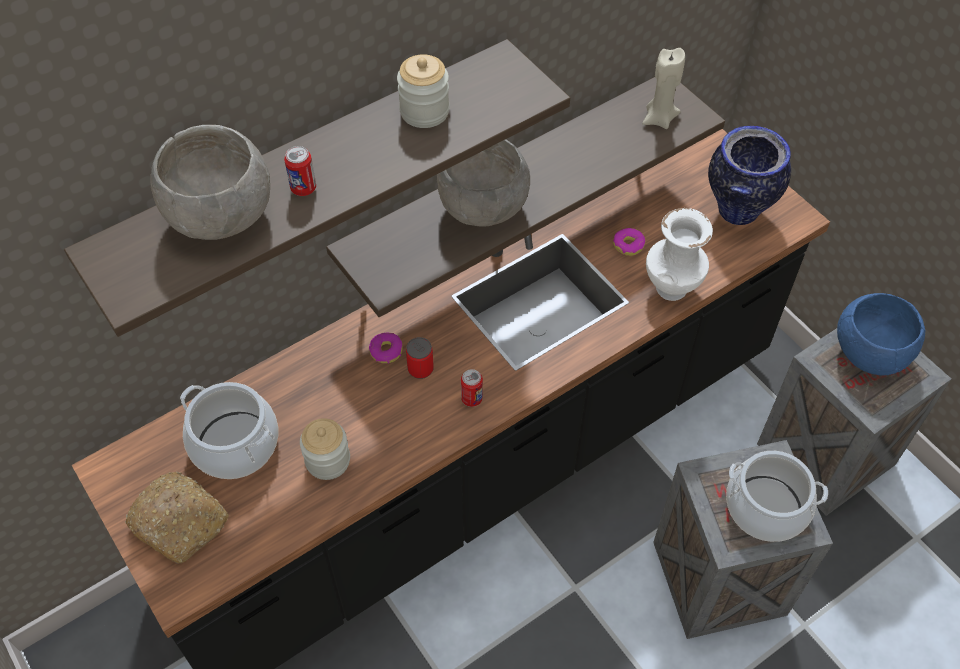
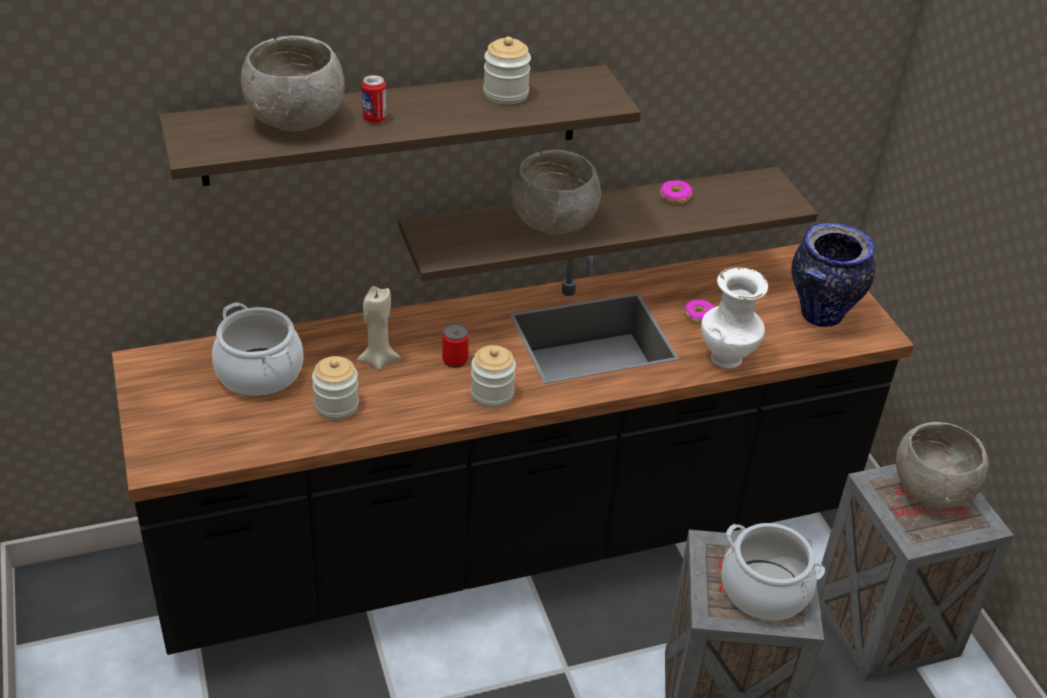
camera: 15 degrees right, 15 degrees down
(180, 522) = (184, 416): bread -> none
(386, 351) = (429, 339): donut -> donut (675, 197)
(471, 399) = (492, 394): can -> jar
(659, 119) = (753, 198): beige candle -> beige candle (378, 360)
(868, 354) = (930, 491): blue bowl -> grey bowl

